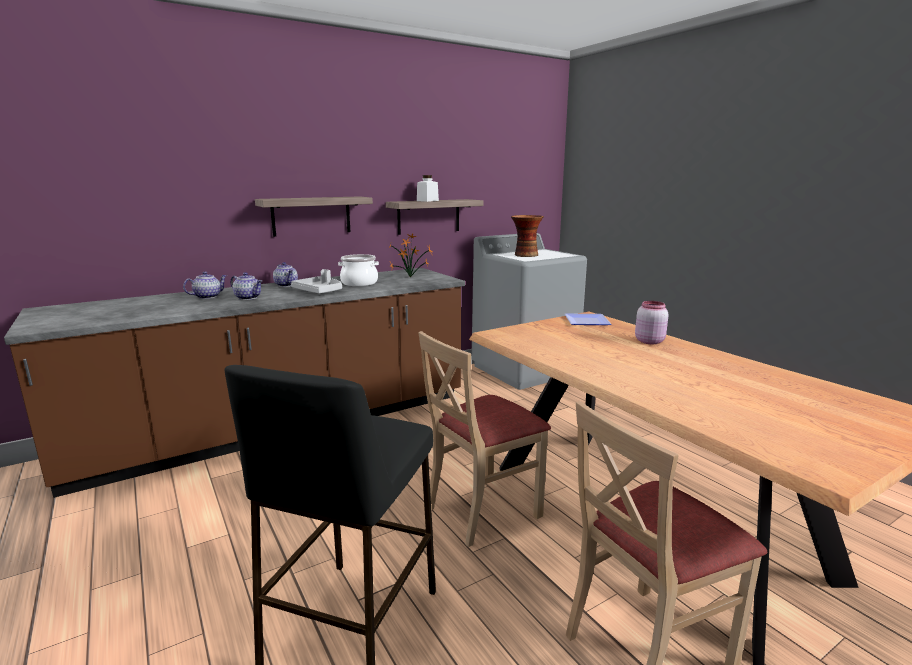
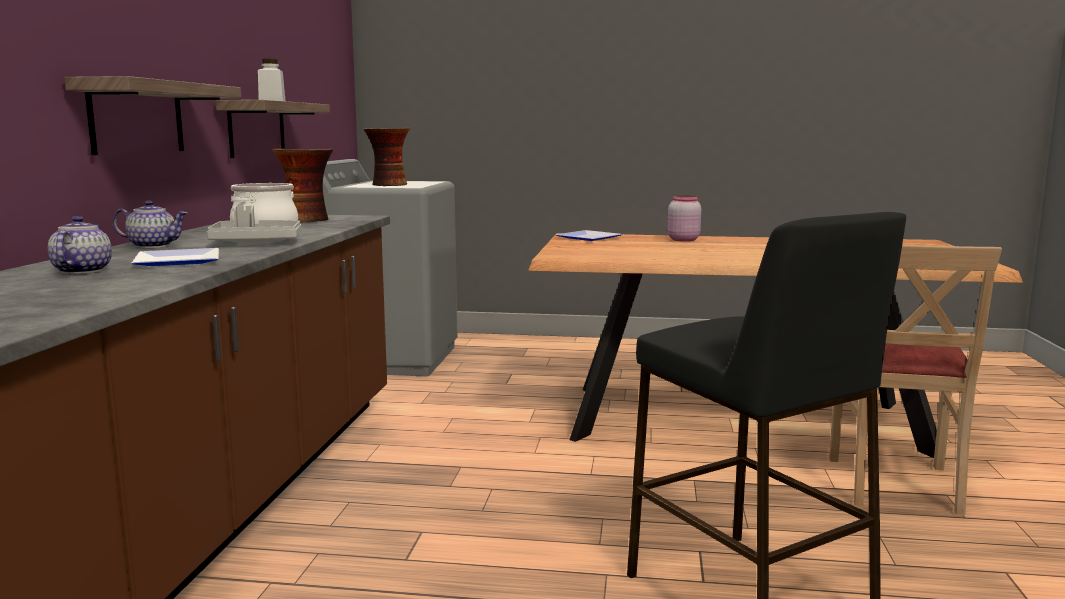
camera: 50 degrees left, 5 degrees down
(248, 298) = (175, 261): teapot -> plate
(411, 277) = (307, 220): potted plant -> vase
(482, 510) = (633, 473): beige chair -> none

